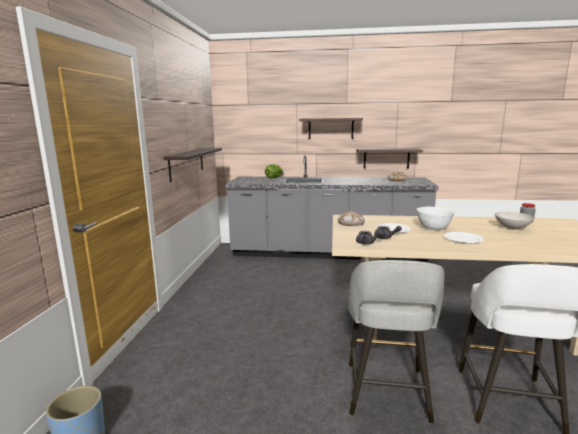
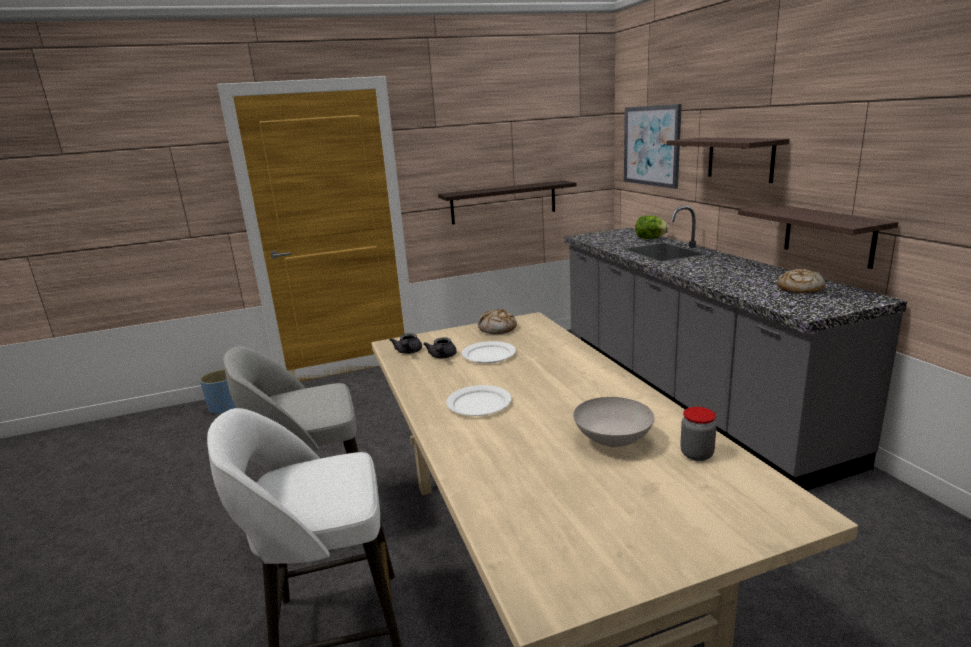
camera: 65 degrees right, 5 degrees up
(256, 124) = (651, 146): none -> picture
(433, 228) = (527, 377): white bowl -> none

